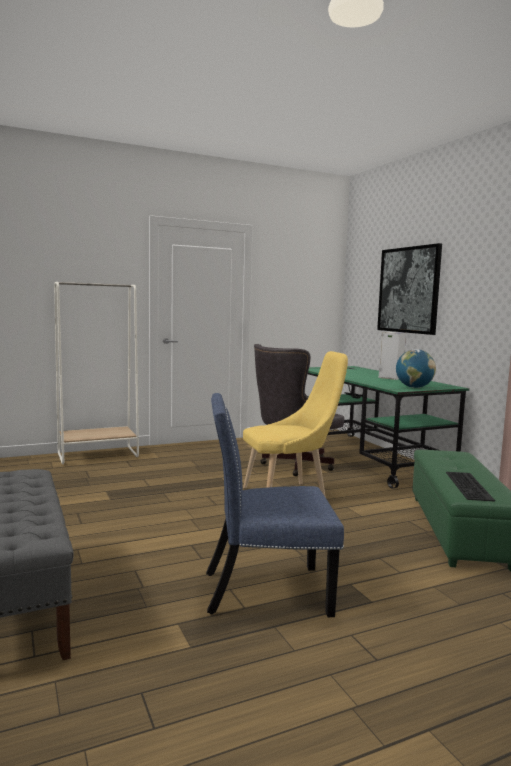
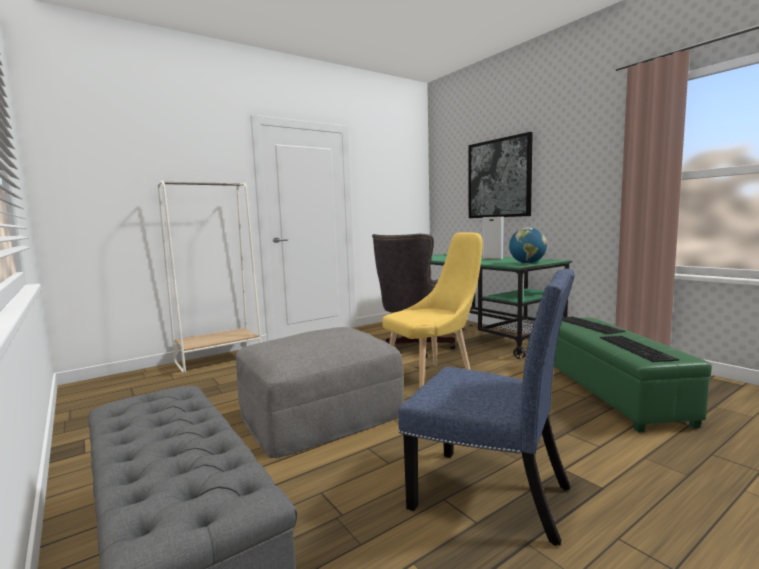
camera: 10 degrees left, 0 degrees up
(165, 513) = (320, 414): none -> grey ottoman
(269, 591) = (488, 494): blue chair -> blue chair turned 135 degrees counterclockwise
(453, 459) = (590, 325): none -> keyboard

